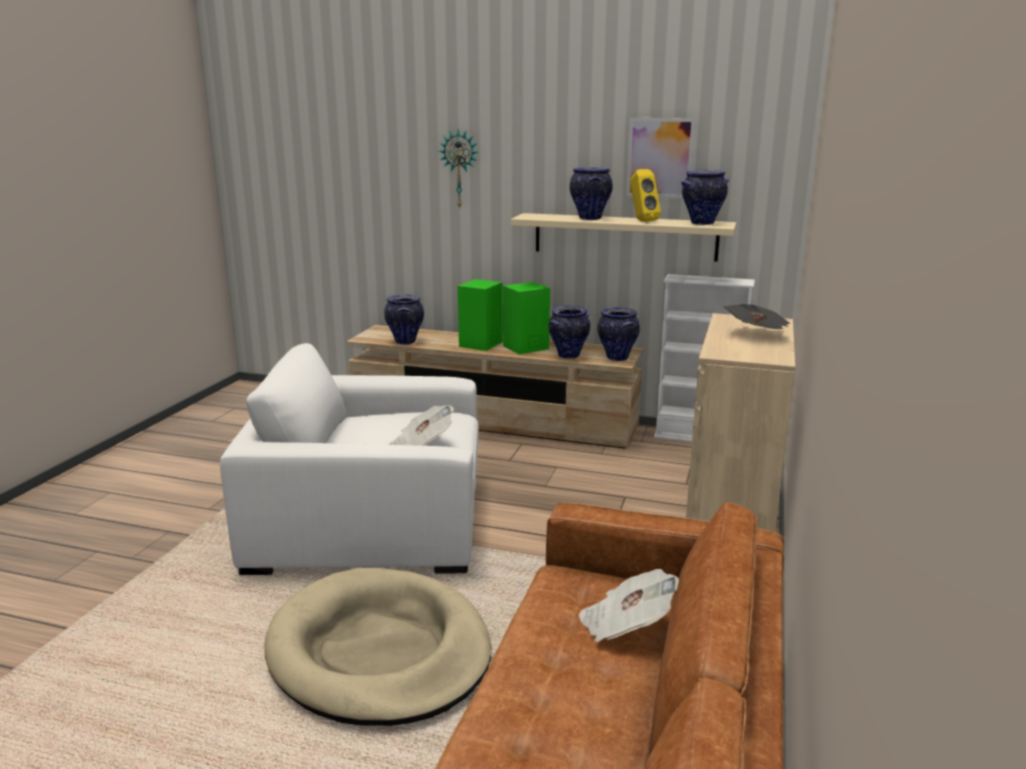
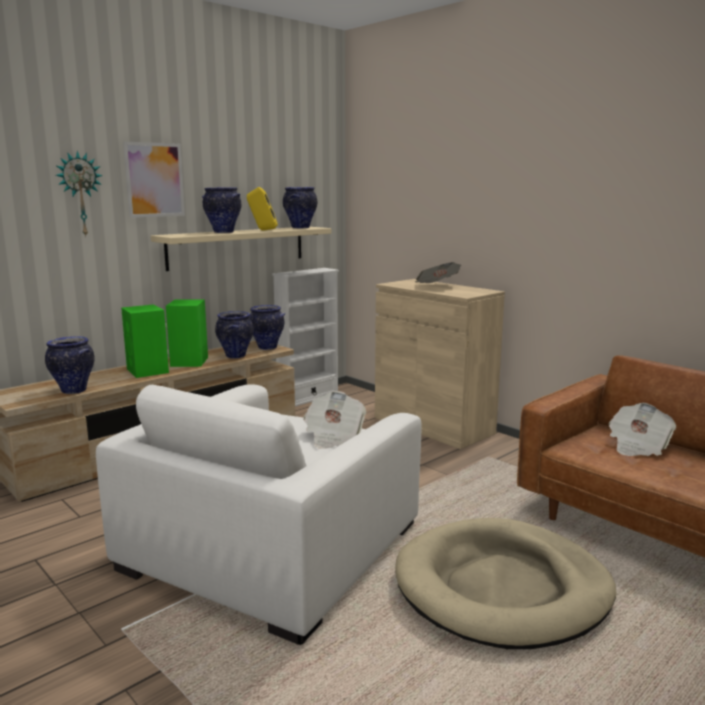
camera: 60 degrees left, 5 degrees down
(660, 158) = (257, 179): picture -> picture (154, 180)

